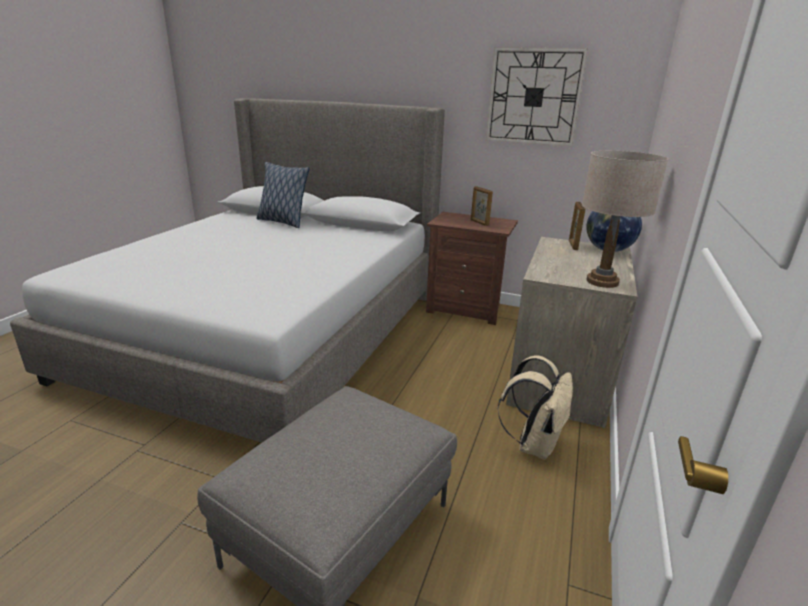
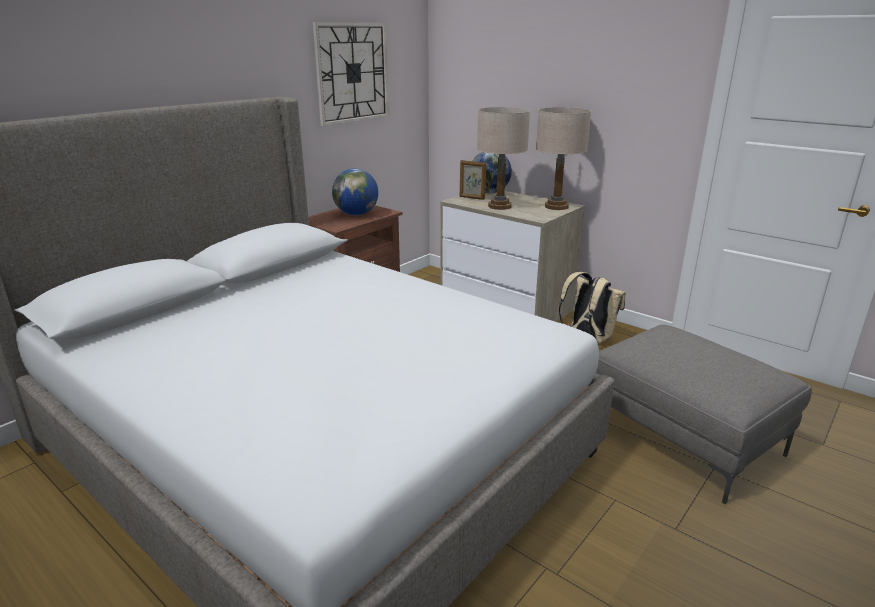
camera: 70 degrees left, 0 degrees up
(282, 222) = (203, 307): pillow -> none
(479, 223) = (356, 214): picture frame -> globe
(559, 257) = (499, 206): none -> beige table lamp

